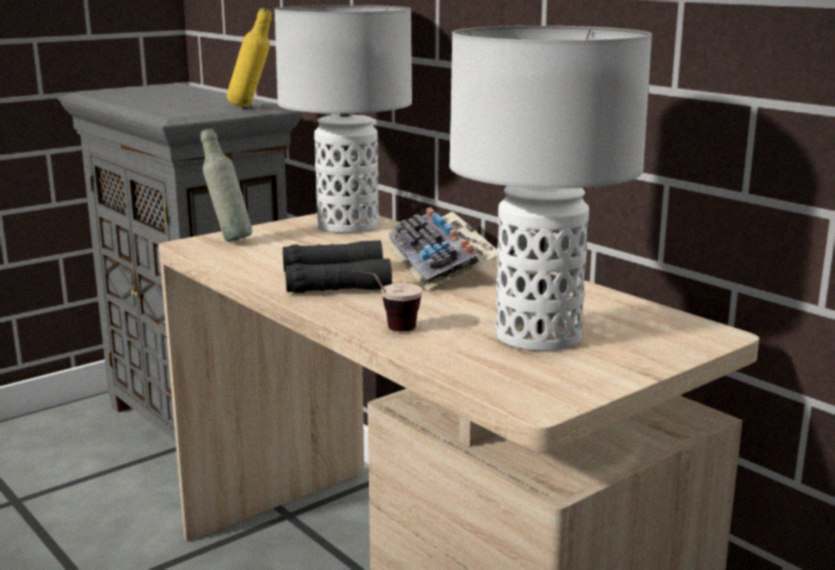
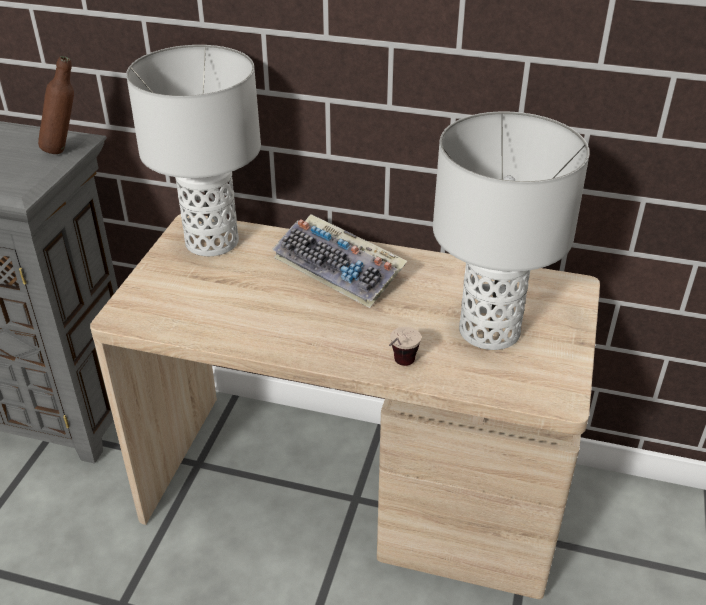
camera: 35 degrees left, 20 degrees up
(228, 240) = (143, 299): grey bottle -> none
(251, 107) = (65, 149): yellow bottle -> brown bottle
(335, 280) = (295, 321): black binoculars -> none

